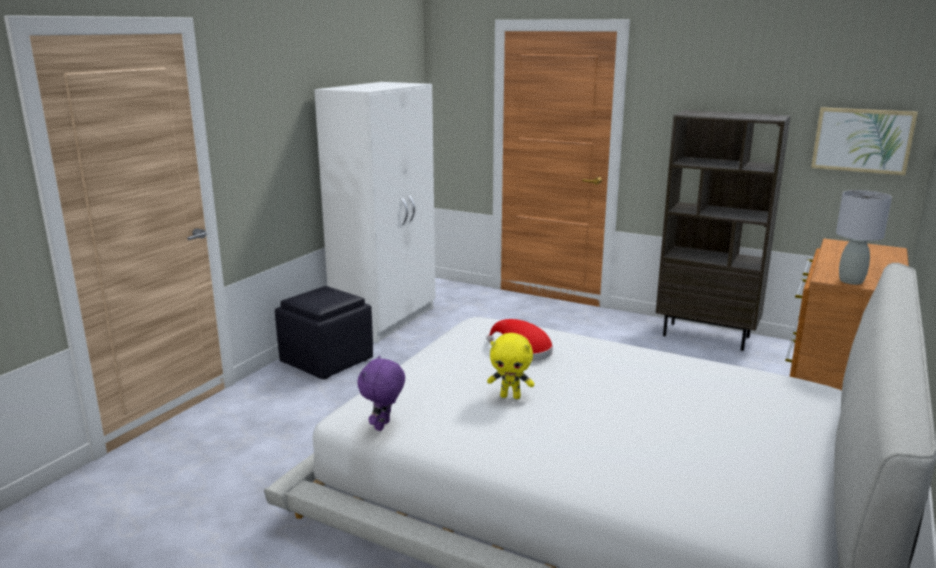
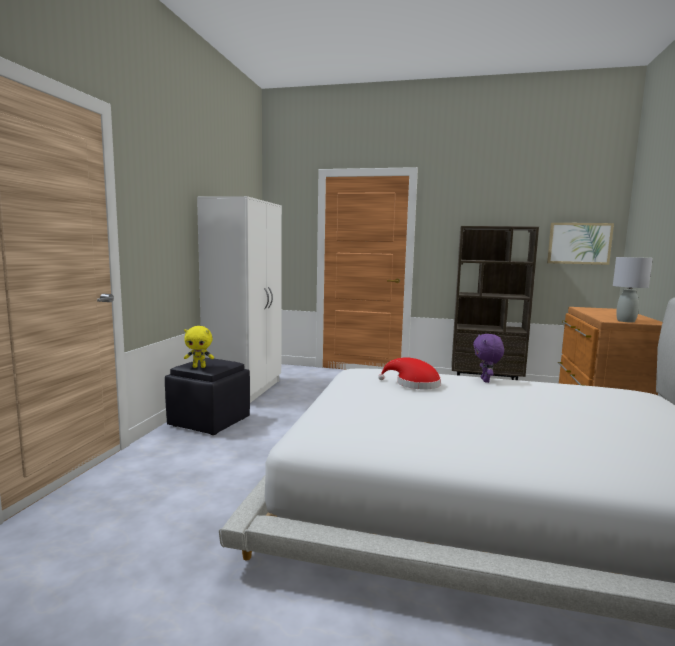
camera: 15 degrees left, 10 degrees down
(383, 426) = (345, 445): purple plush toy -> purple plush toy (486, 380)
(510, 396) = (438, 413): yellow plush toy -> yellow plush toy (199, 367)

